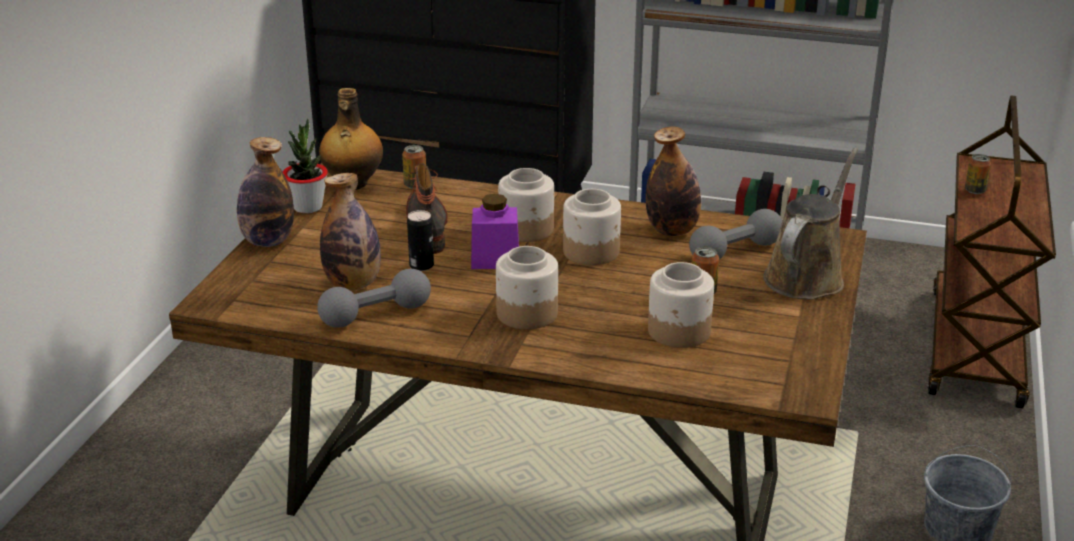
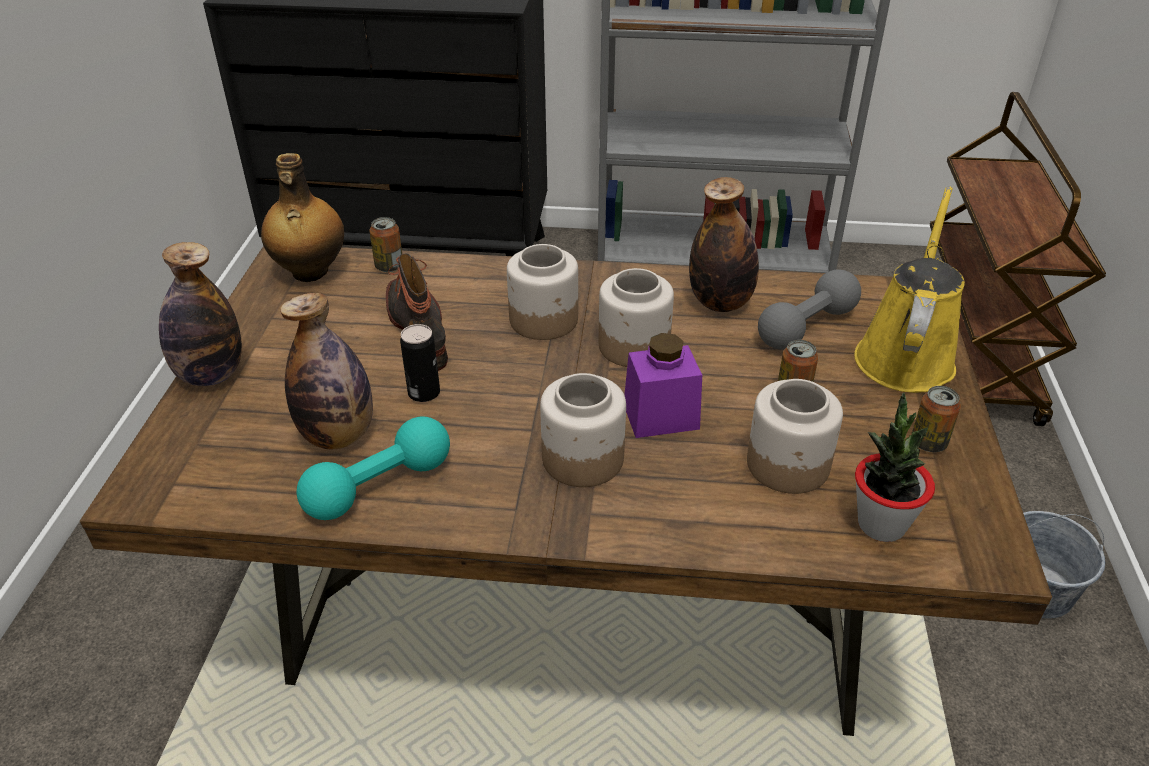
camera: 10 degrees left, 10 degrees up
(308, 207) = (257, 313): potted plant -> potted plant (881, 524)
(376, 315) = (379, 486): grey dumbbell -> turquoise dumbbell
(495, 259) = (517, 371): purple jar -> purple jar (661, 416)
(806, 276) = (905, 355): brown watering can -> yellow watering can
(975, 190) = (987, 201): can -> can (928, 443)

